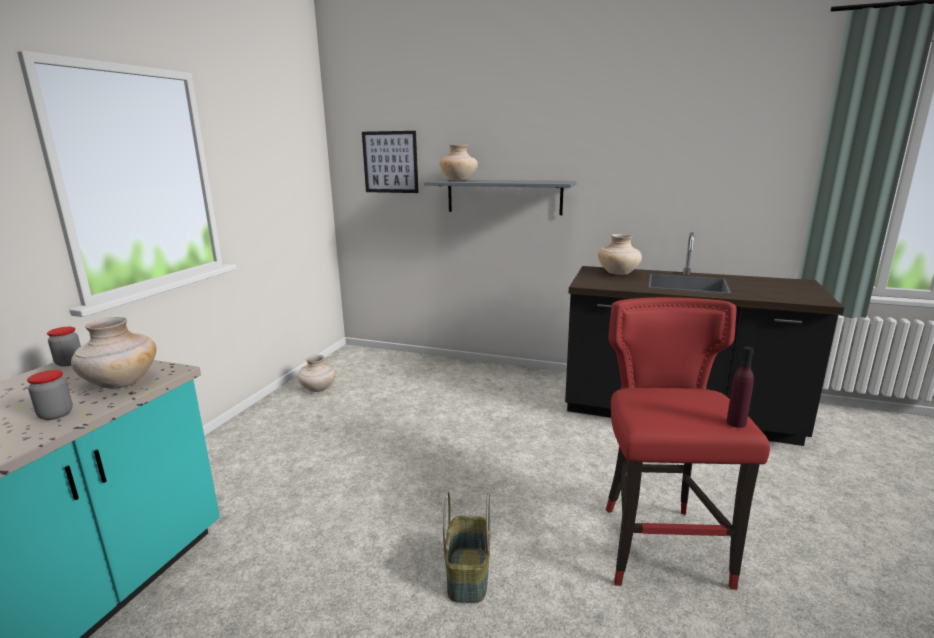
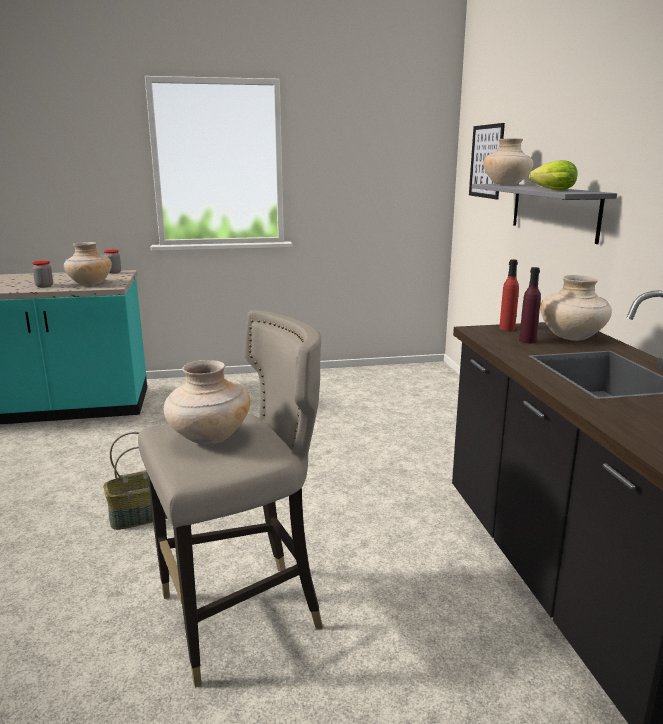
camera: 60 degrees right, 0 degrees up
(318, 389) = (348, 379): beige vase -> beige vase (208, 437)
(535, 182) = (551, 190): none -> lettuce
(586, 279) = (507, 328): none -> red bottle
(659, 545) = (242, 616): red stool -> grey stool
(736, 423) = (189, 469): purple bottle -> purple bottle (527, 341)

